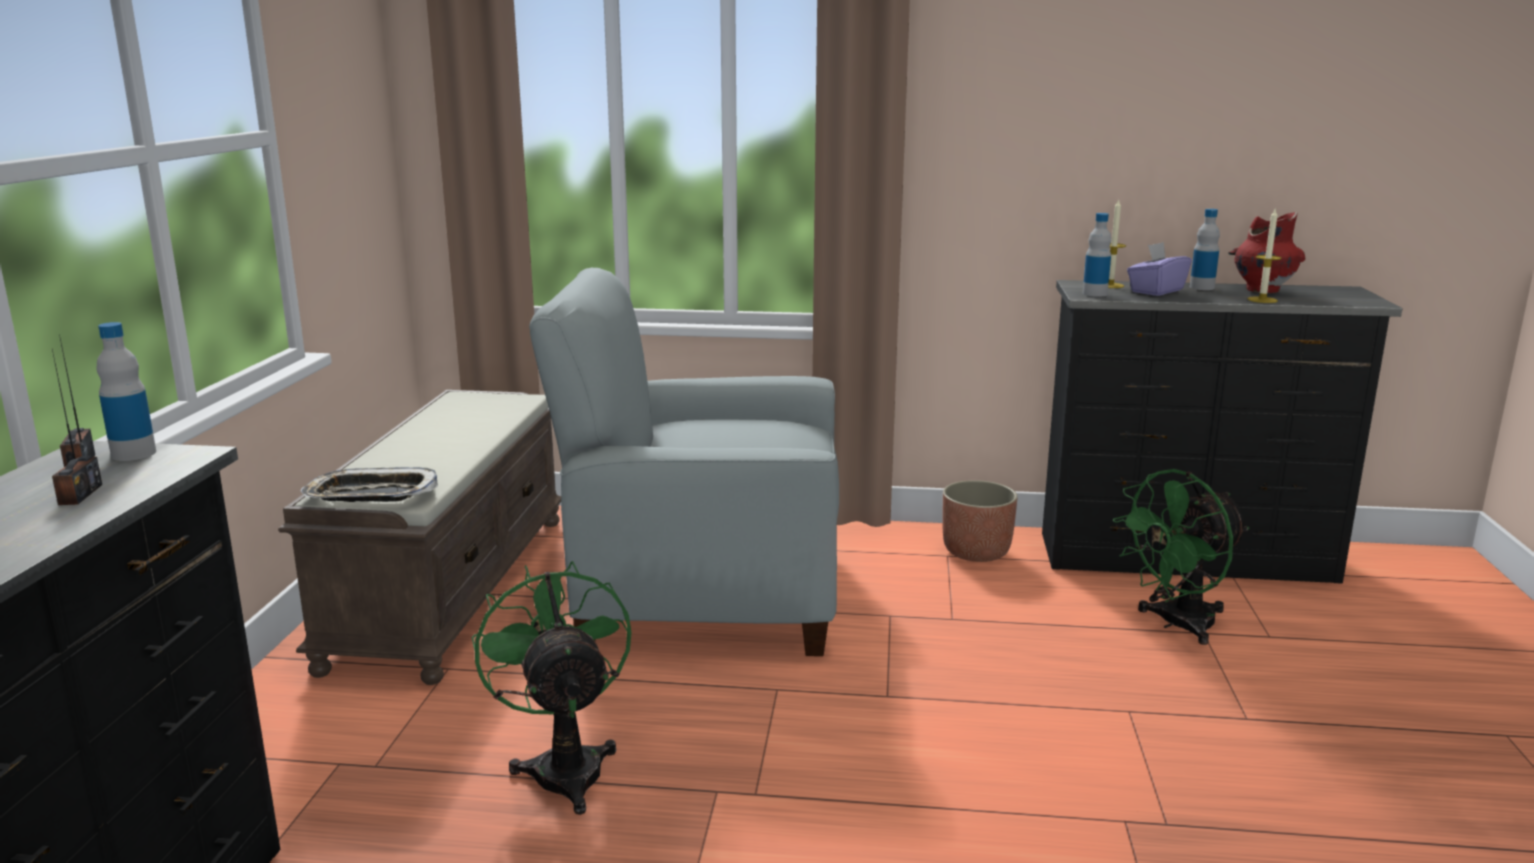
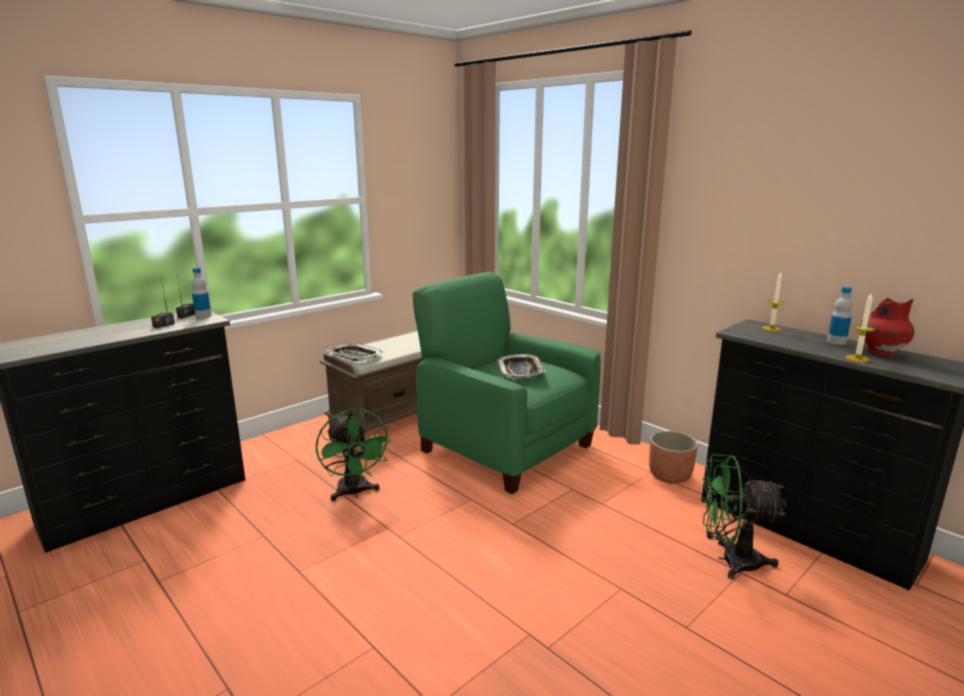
camera: 40 degrees right, 0 degrees up
(565, 766) = (354, 492): green fan -> green fan turned 135 degrees clockwise
(704, 594) = (504, 447): grey armchair -> green armchair
(742, 438) = (521, 371): none -> tray
(1094, 294) = (743, 331): bottle -> none
(1156, 291) = (793, 338): purple tissue box -> none

